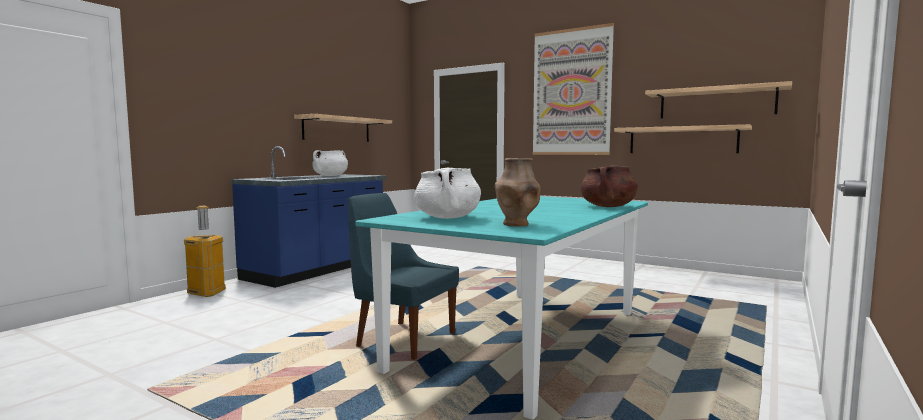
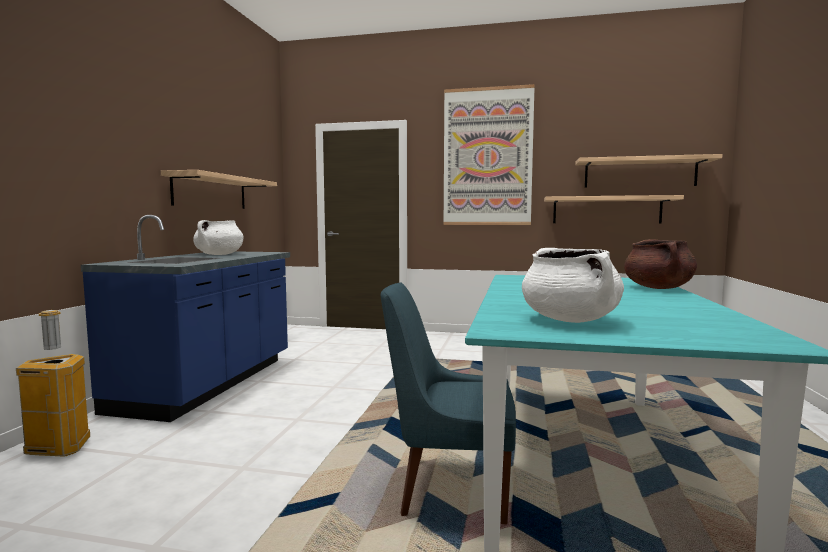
camera: 20 degrees left, 0 degrees up
(516, 224) = (699, 327): brown vase -> none

